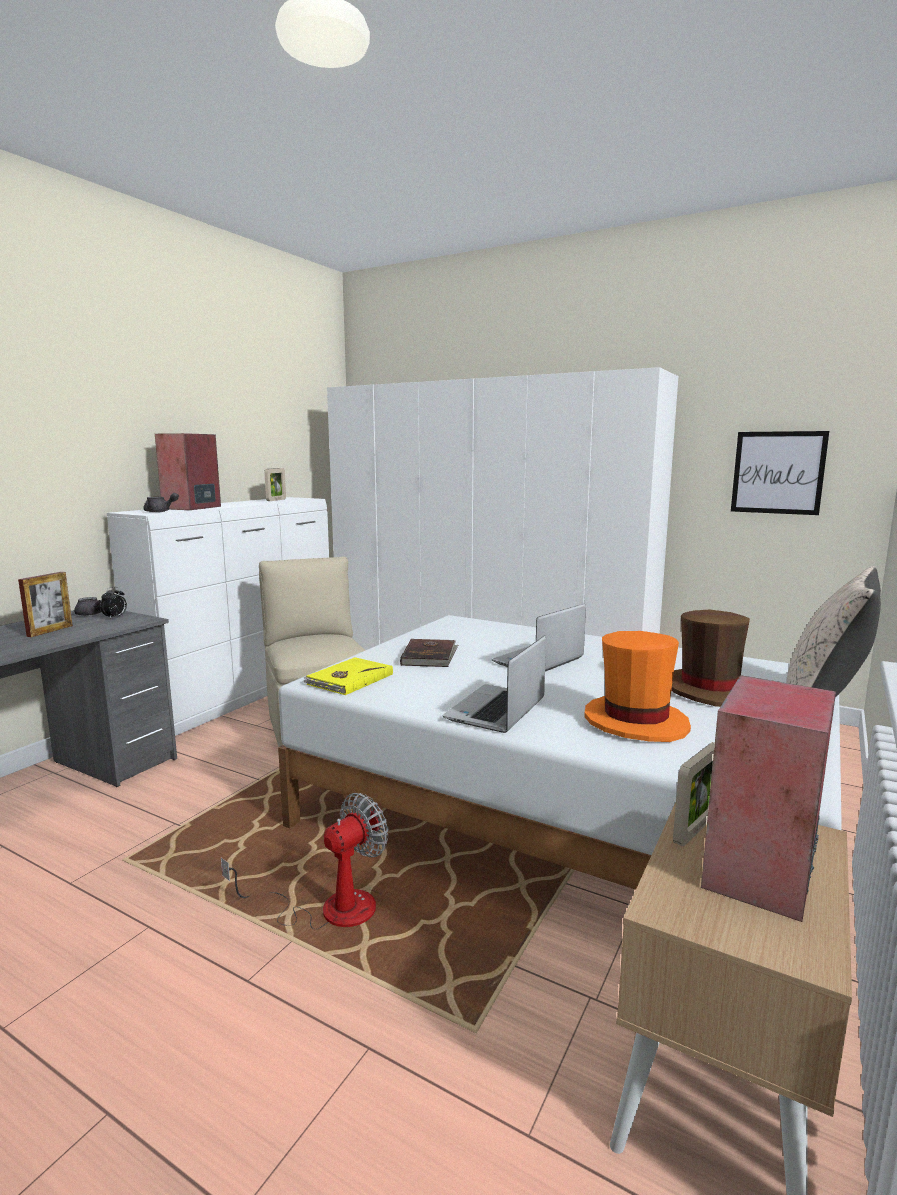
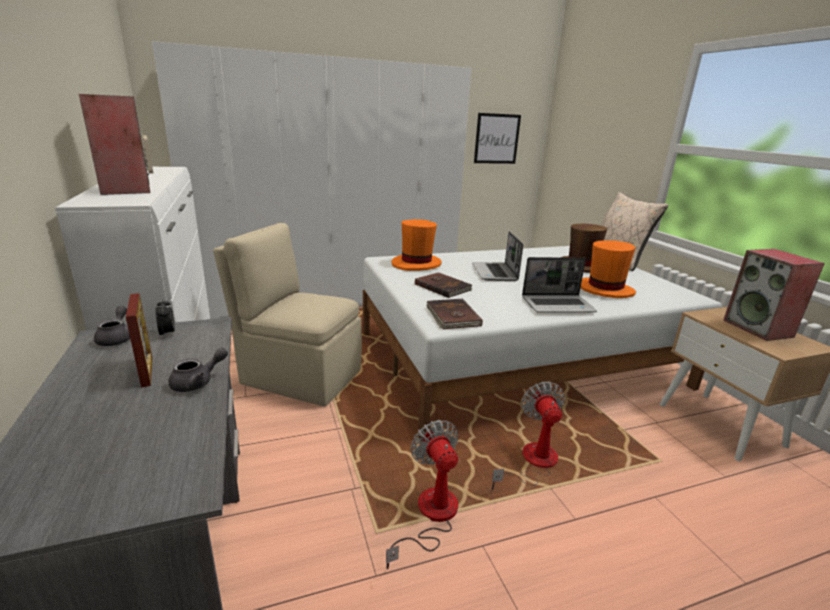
camera: 50 degrees left, 10 degrees up
(160, 511) = (129, 198): grey teapot -> grey teapot (198, 382)
(169, 878) = (430, 516): none -> fan
(348, 679) = (452, 316): yellow book -> brown book
(475, 631) = (416, 264): none -> orange hat
(496, 711) = (558, 305): laptop -> laptop turned 75 degrees counterclockwise
(694, 829) = (719, 323): picture frame -> none

